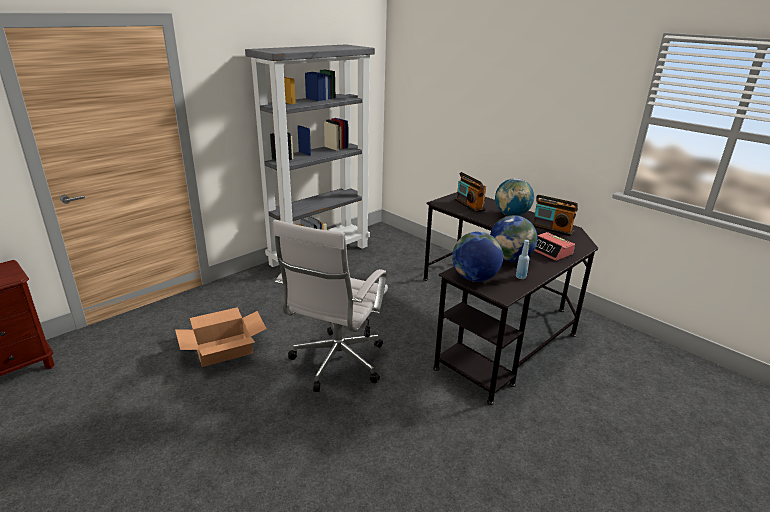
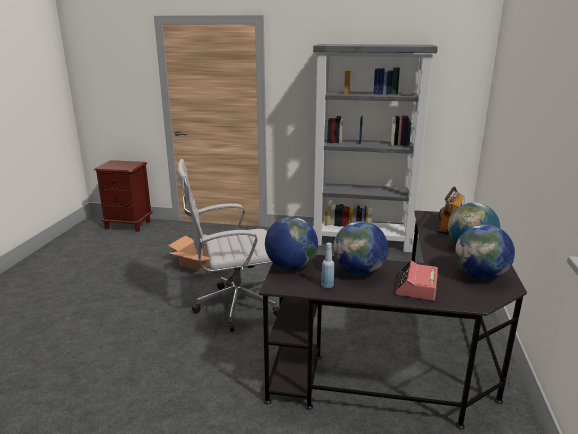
camera: 55 degrees right, 5 degrees down
(551, 229) = (480, 276): radio -> globe

